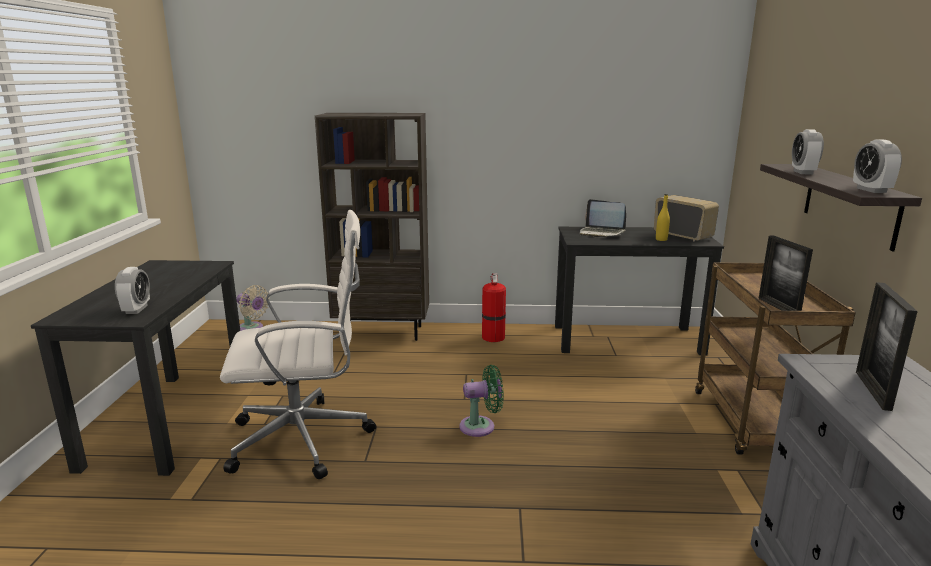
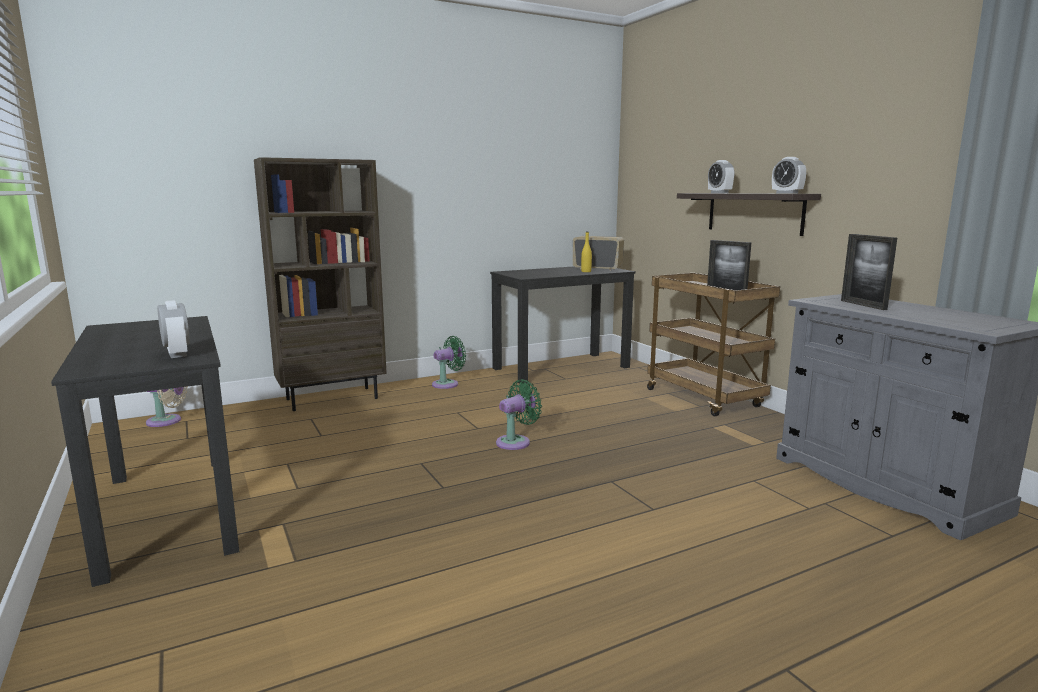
camera: 30 degrees left, 5 degrees down
(304, 439) = (359, 488): white office chair -> none
(493, 336) = (448, 384): fire extinguisher -> green fan
(601, 233) = (533, 272): laptop -> none

